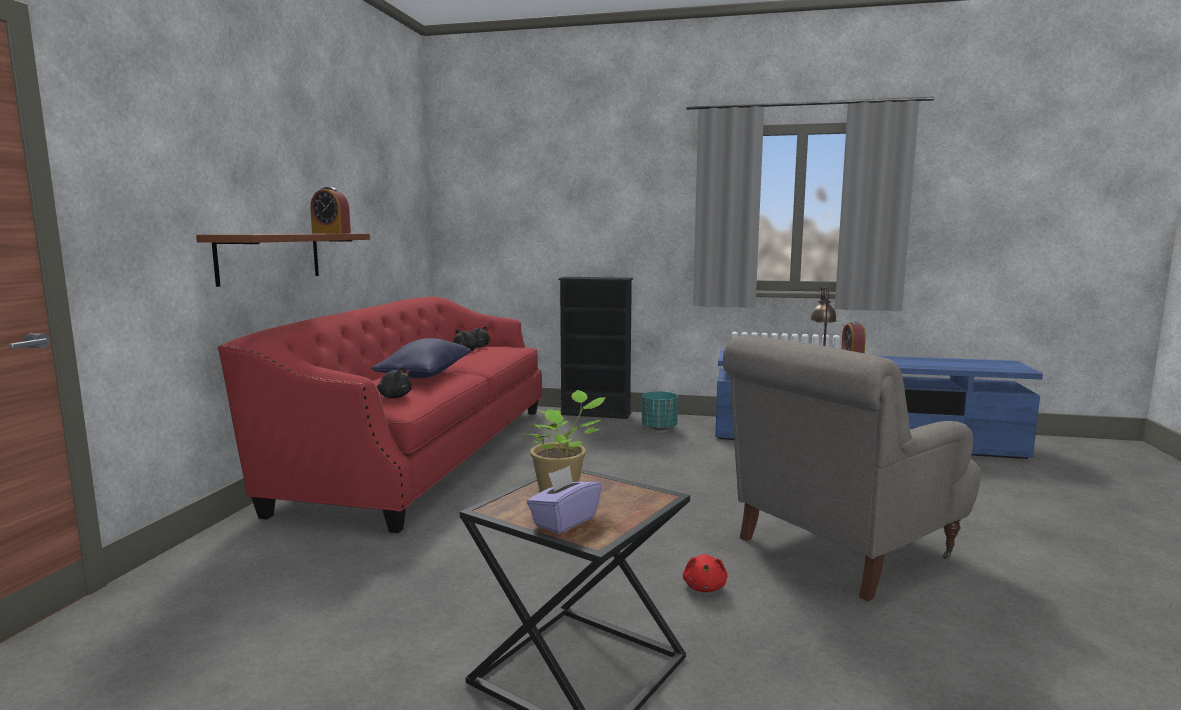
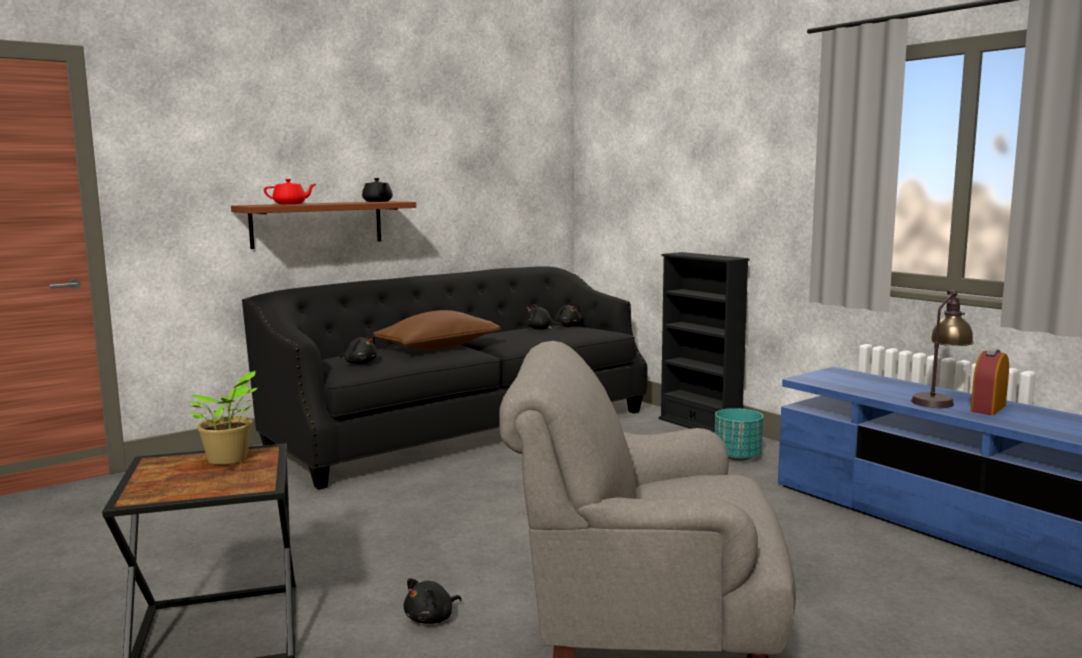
camera: 40 degrees right, 0 degrees up
(263, 233) = (290, 204): none -> red teapot
(331, 233) = (377, 201): alarm clock -> black teapot
(424, 453) = (462, 429): red sofa -> black sofa
(425, 375) = (438, 348): blue pillow -> brown pillow
(564, 521) = (156, 482): purple tissue box -> none
(704, 587) = (431, 618): red plush toy -> black plush toy

